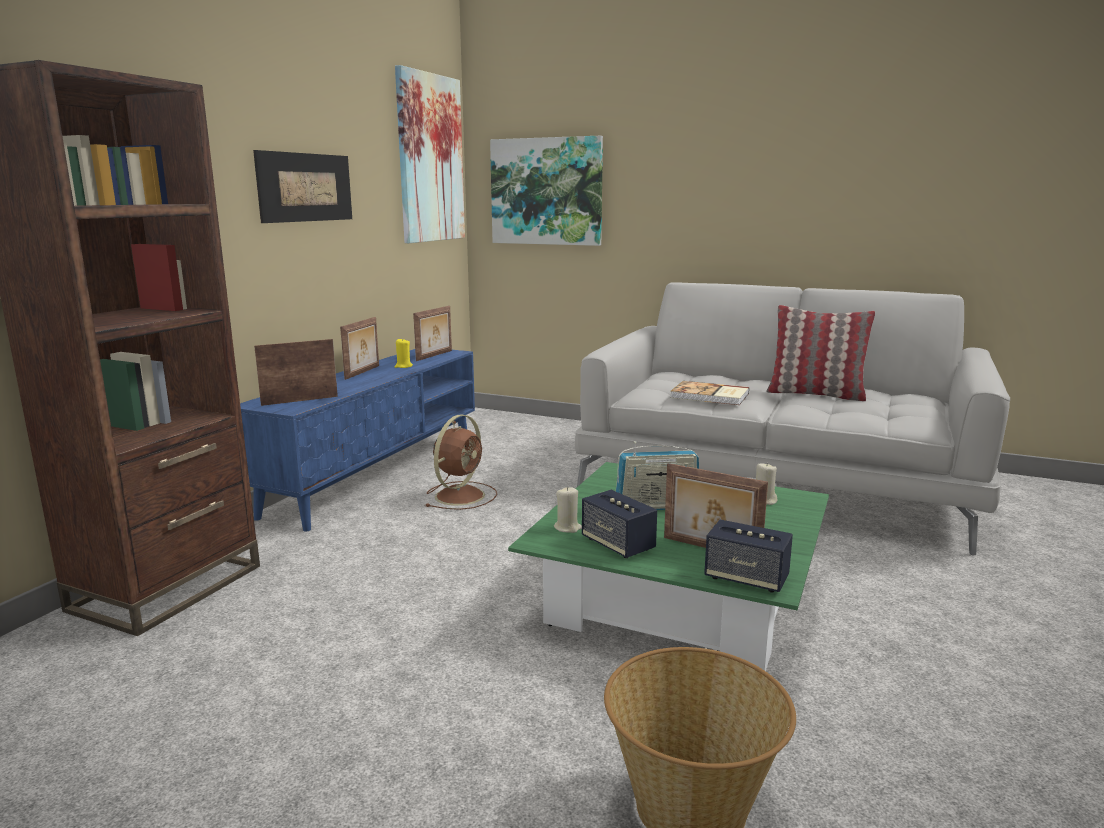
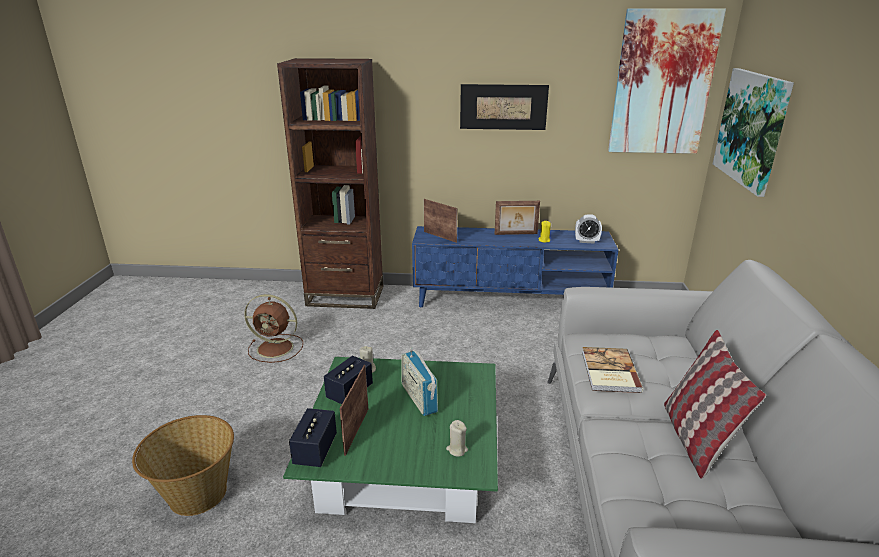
camera: 70 degrees right, 10 degrees up
(435, 355) = (586, 241): picture frame -> alarm clock
(461, 495) = (502, 337): brown fan -> brown fan (277, 348)

